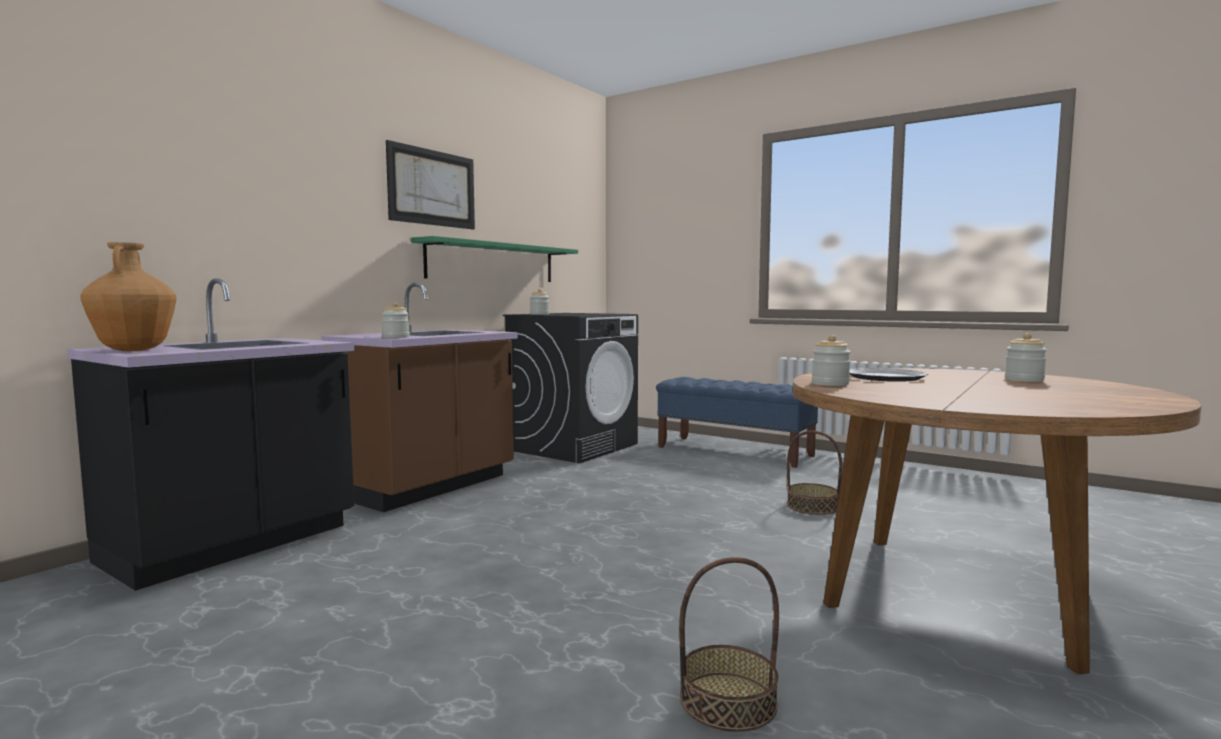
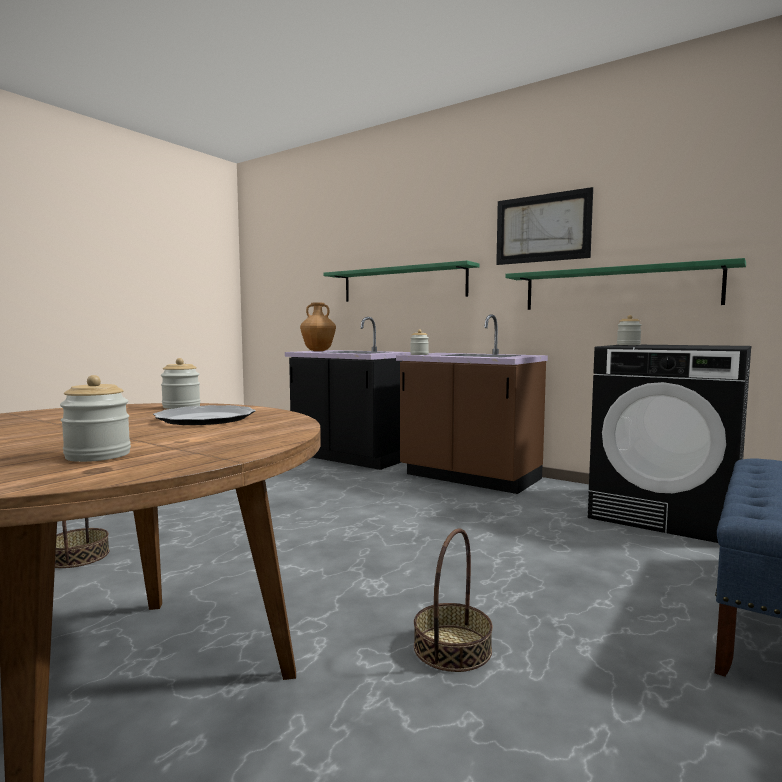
camera: 90 degrees right, 0 degrees up
(242, 224) = (402, 284): none -> green shelf

